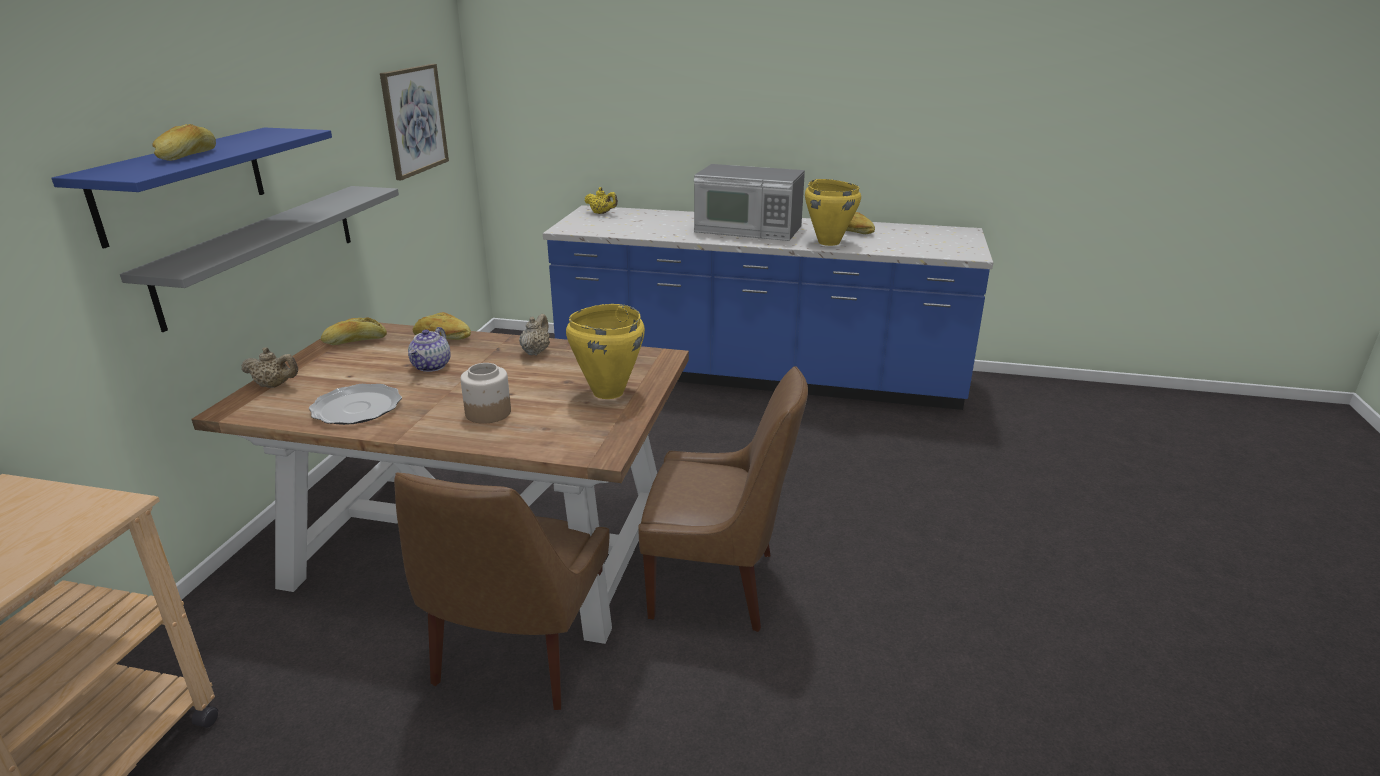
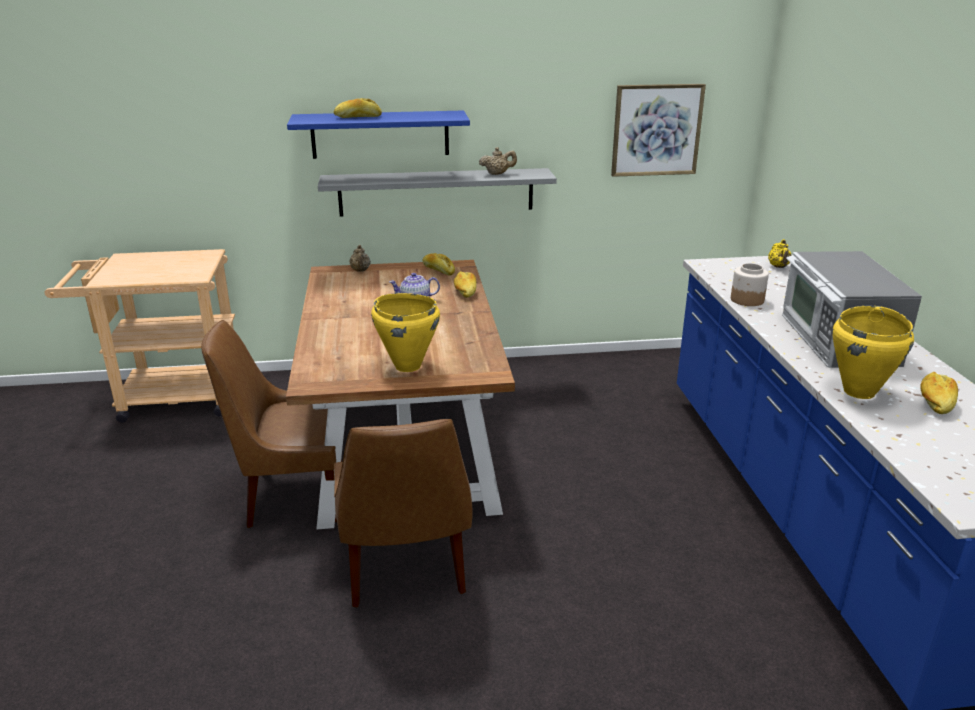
camera: 70 degrees right, 0 degrees up
(356, 408) = (341, 298): plate -> none
(487, 413) = (352, 335): jar -> jar (746, 300)
(536, 352) = (464, 325): beige teapot -> beige teapot (497, 174)

